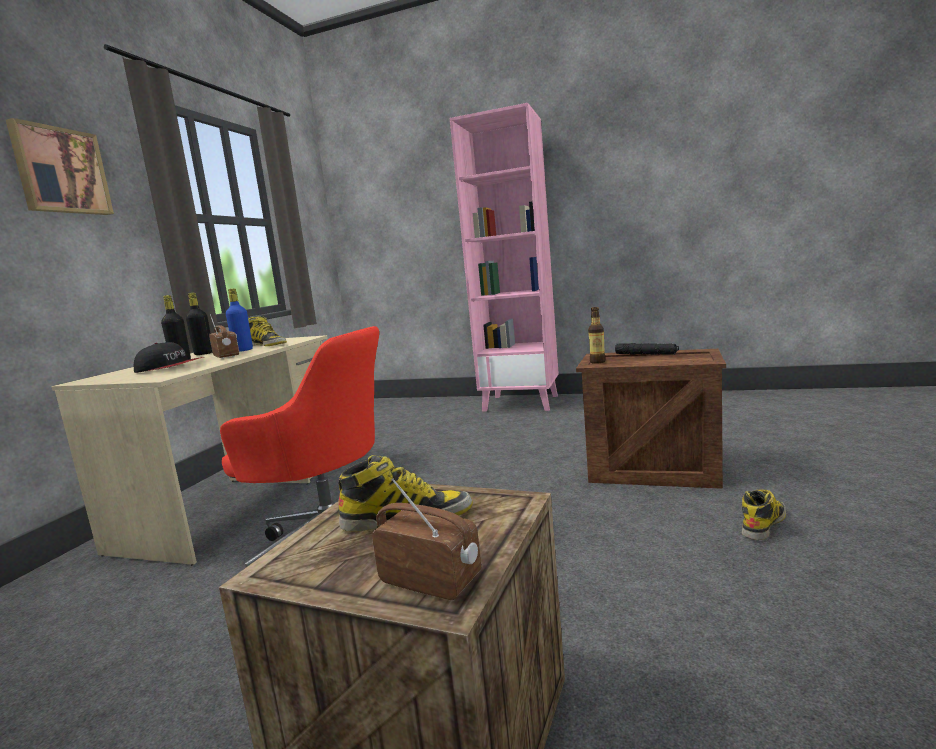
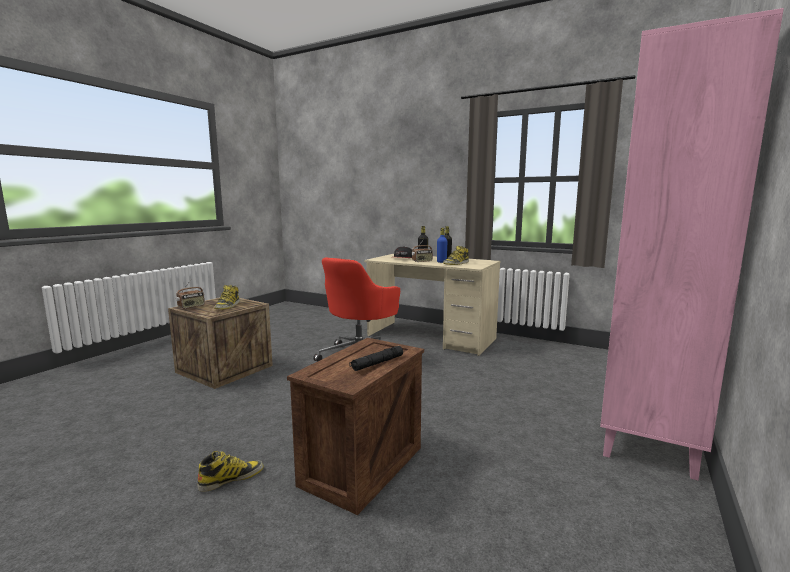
camera: 100 degrees right, 0 degrees up
(60, 171) = (437, 164): picture -> none
(597, 362) = (376, 345): bottle -> none
(763, 524) = (231, 478): boot -> boot turned 90 degrees counterclockwise

